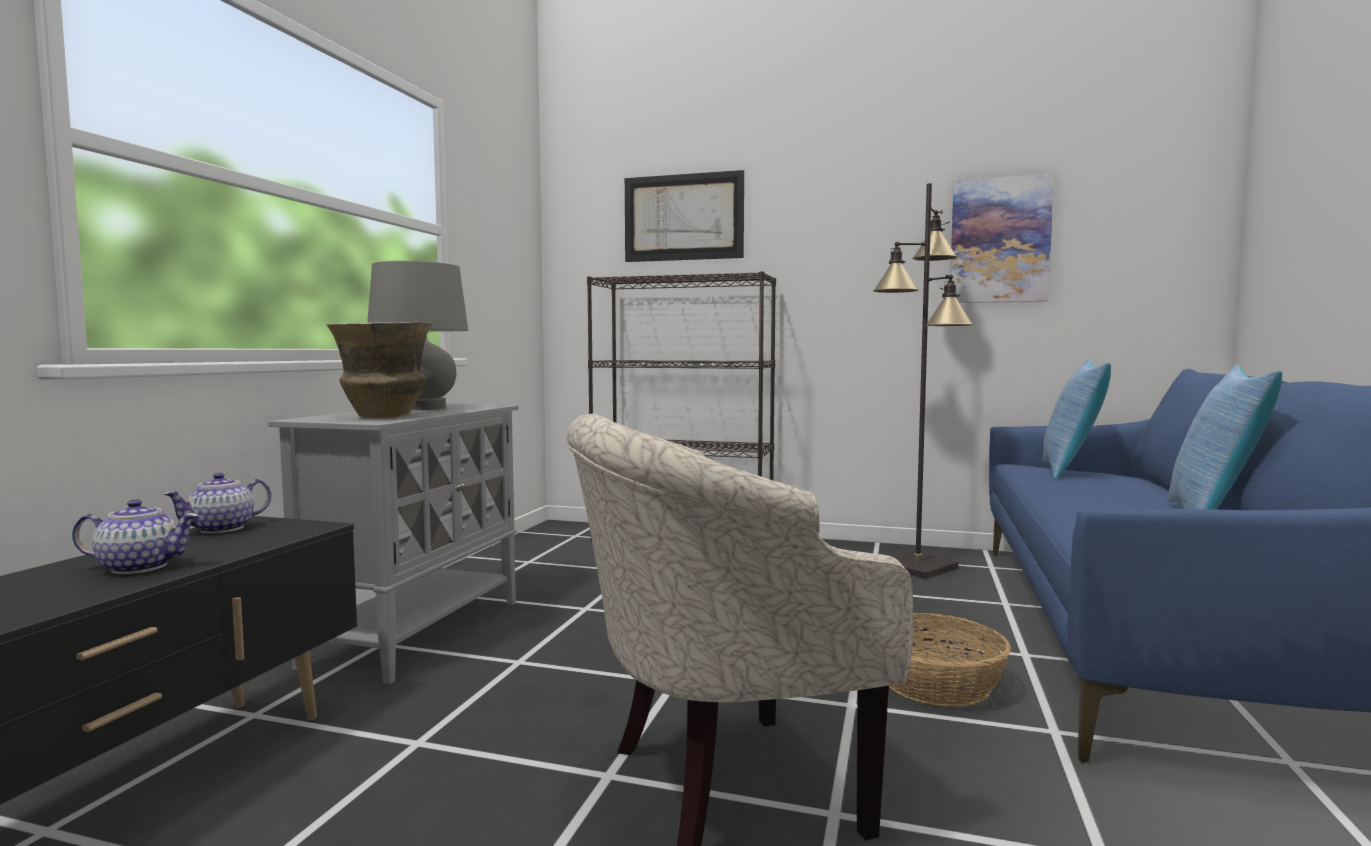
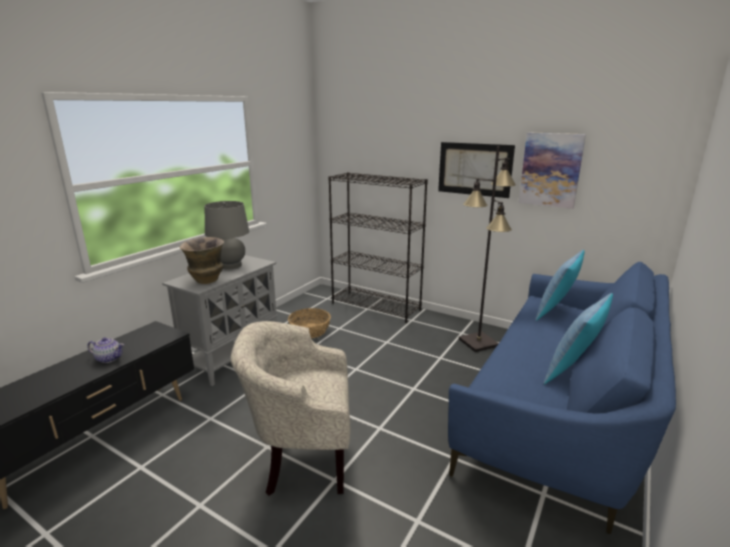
camera: 15 degrees right, 15 degrees up
(223, 528) = (144, 332): teapot -> none
(683, 217) = (383, 139): picture -> picture (474, 169)
(936, 684) = (425, 422): basket -> basket (310, 331)

